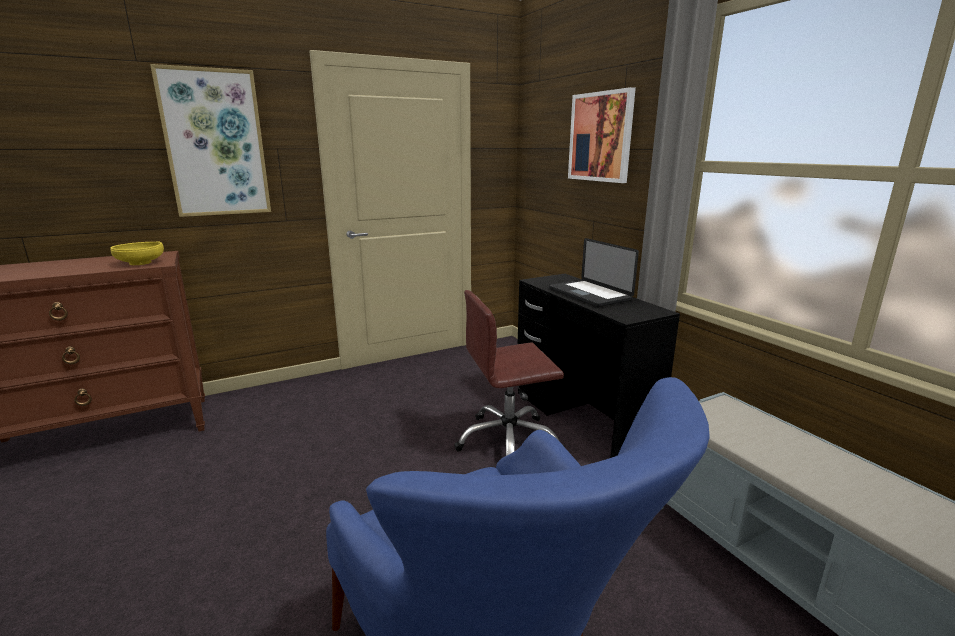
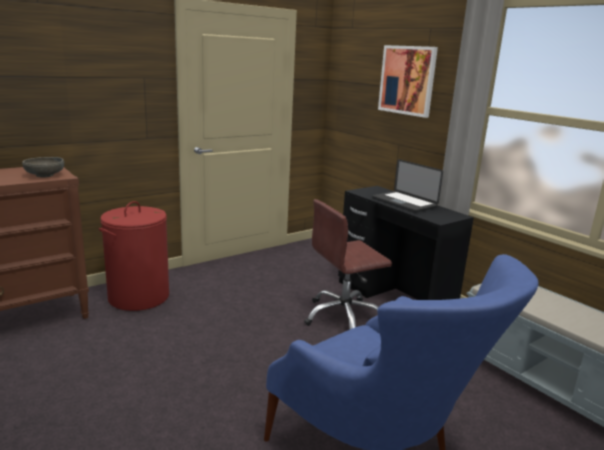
camera: 10 degrees left, 0 degrees up
(140, 263) = (45, 175): yellow bowl -> grey bowl
(215, 144) = (96, 73): picture -> none
(274, 405) = (139, 297): none -> red laundry basket

